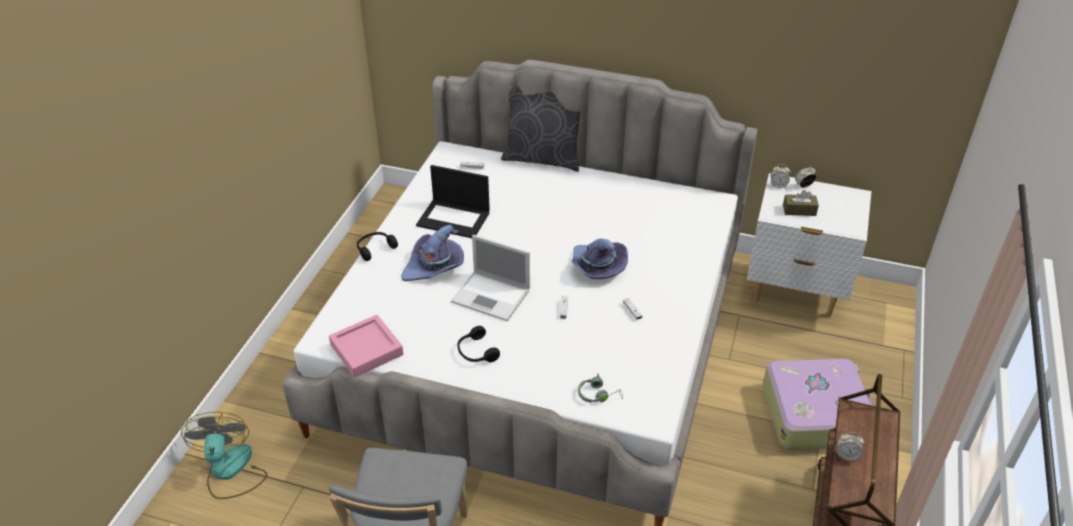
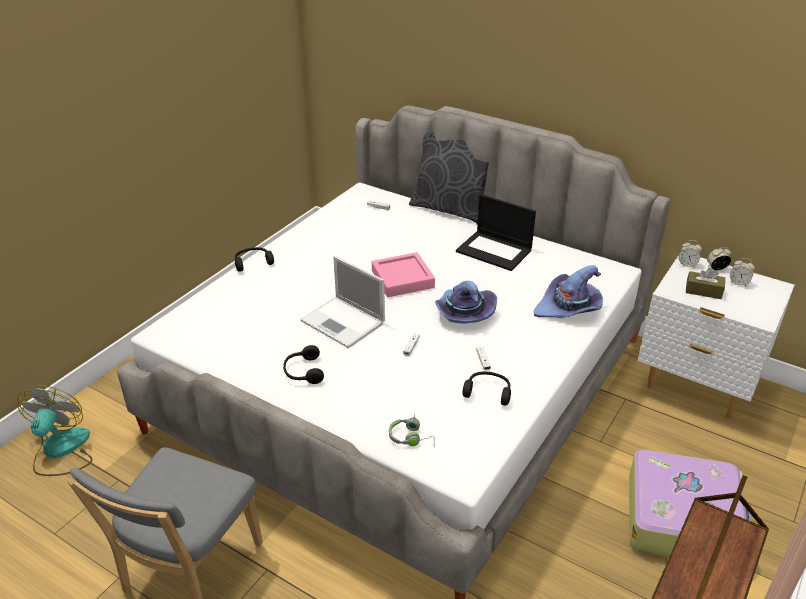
camera: 15 degrees right, 5 degrees down
(366, 349) = (197, 350): pink tray -> pink tray (402, 279)
(435, 266) = (301, 287): purple hat -> purple hat (569, 308)
(454, 218) = (340, 248): laptop -> laptop (495, 251)
(647, 339) = (488, 392): none -> black headphones
(846, 455) = (684, 566): alarm clock -> alarm clock (738, 283)

